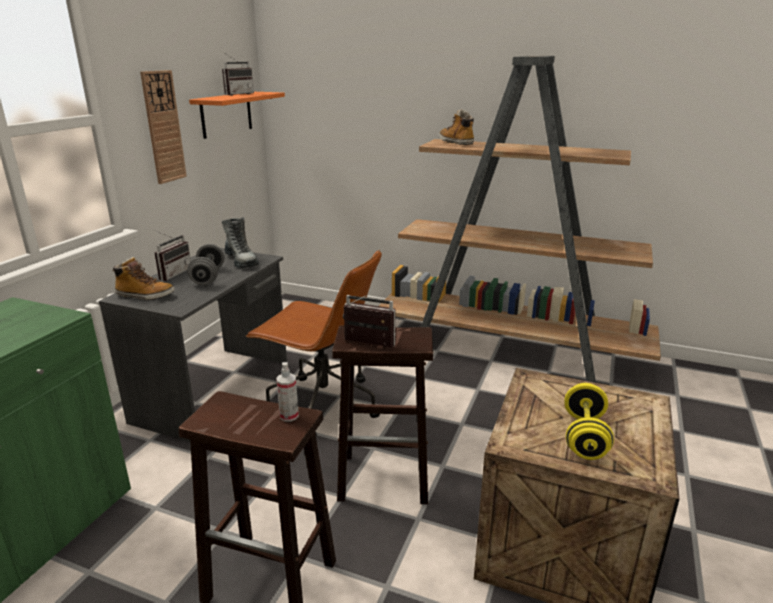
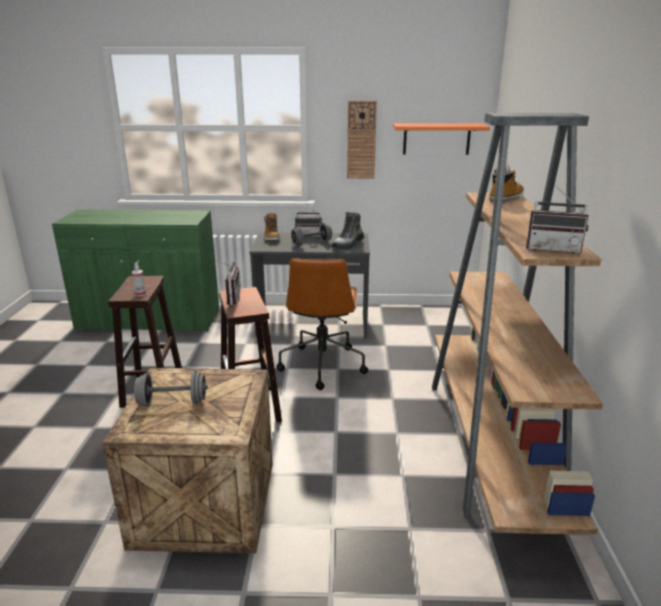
camera: 70 degrees right, 0 degrees up
(237, 94) = (444, 123): radio -> radio (553, 249)
(584, 436) = (172, 402): yellow dumbbell -> grey dumbbell

